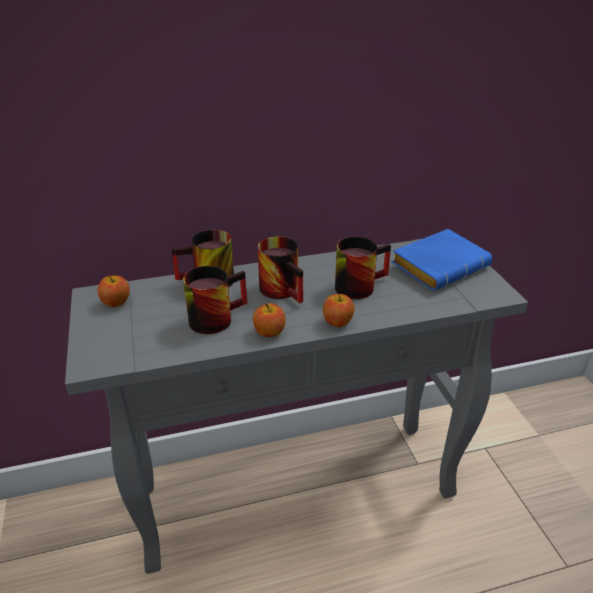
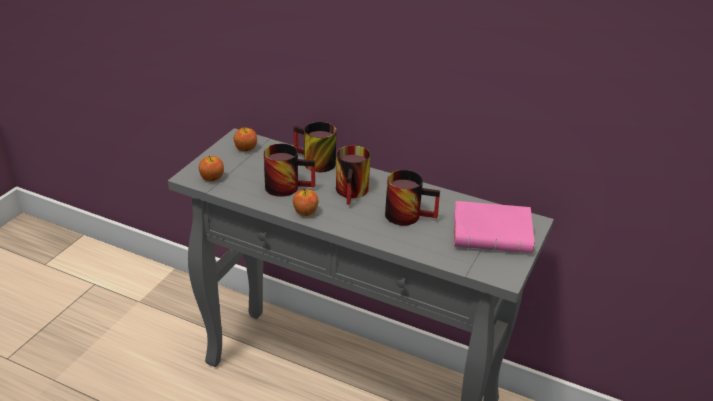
camera: 40 degrees right, 0 degrees up
(338, 322) = (356, 229): apple -> apple (212, 178)
(439, 265) = (494, 233): blue book -> pink book

